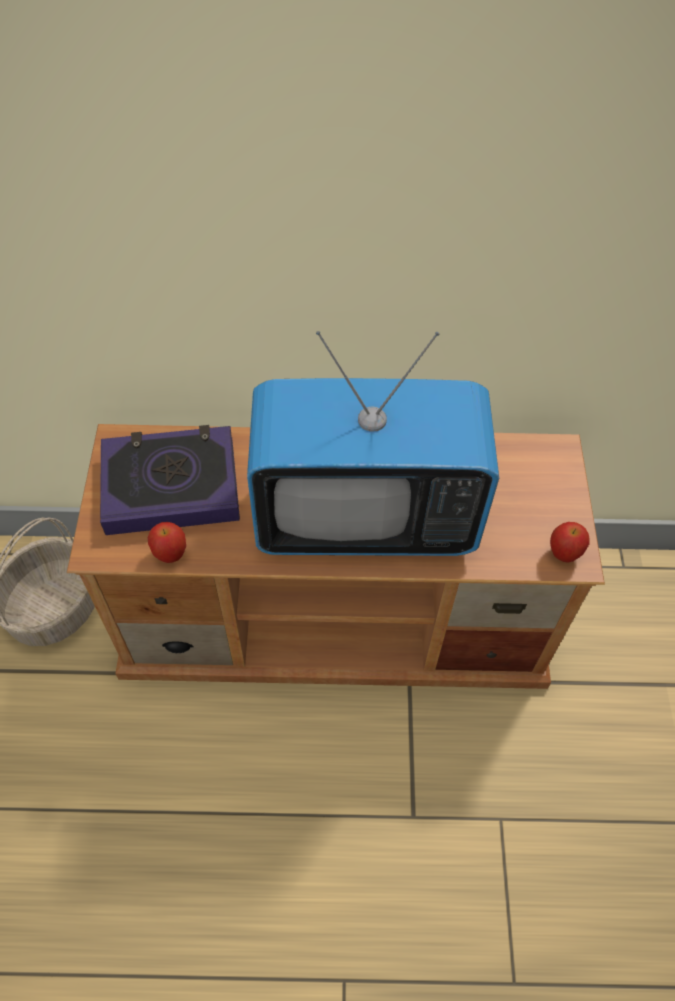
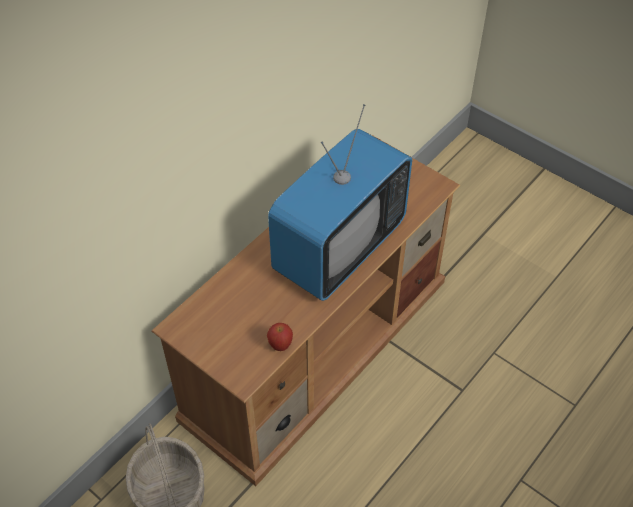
camera: 50 degrees left, 5 degrees down
(171, 485) = (234, 319): book -> none
(563, 554) = (432, 187): apple -> none

